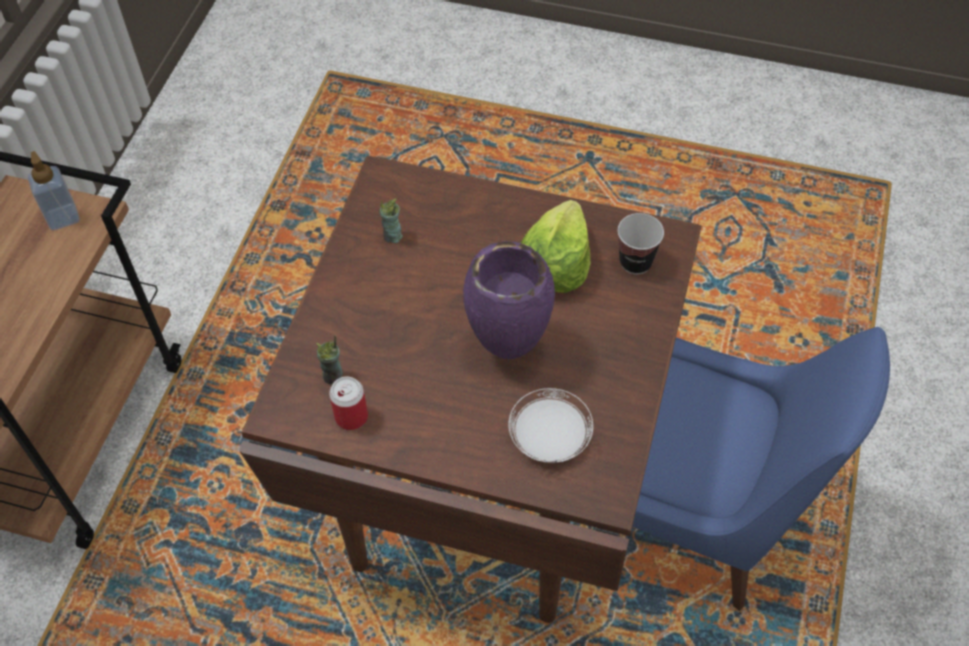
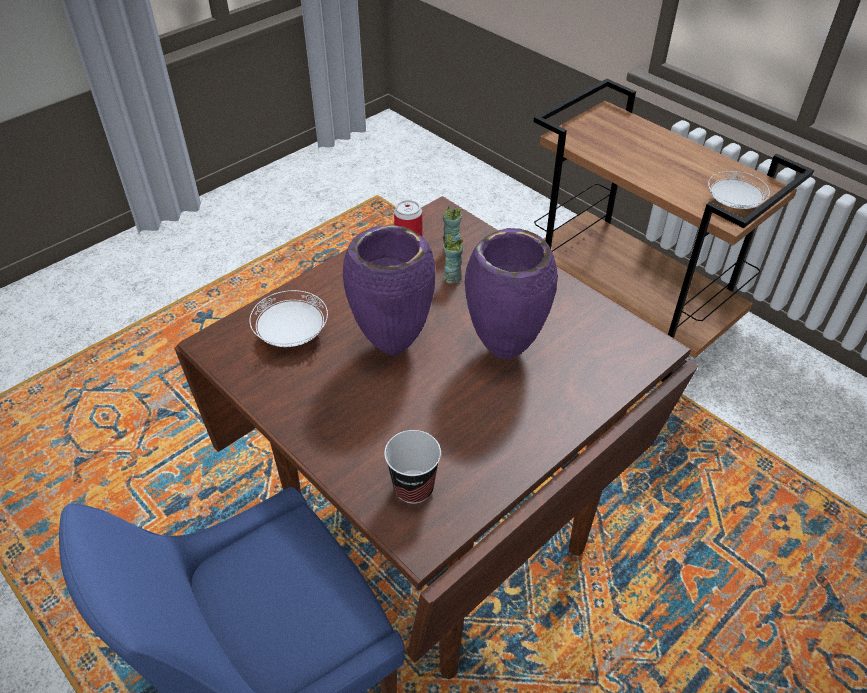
camera: 120 degrees right, 10 degrees down
(63, 217) = (733, 203): soap dispenser -> white plate
(392, 236) = (571, 326): cup -> cup (452, 277)
(457, 270) = (502, 352): none -> purple vase
(555, 265) = (458, 421): lettuce -> none

